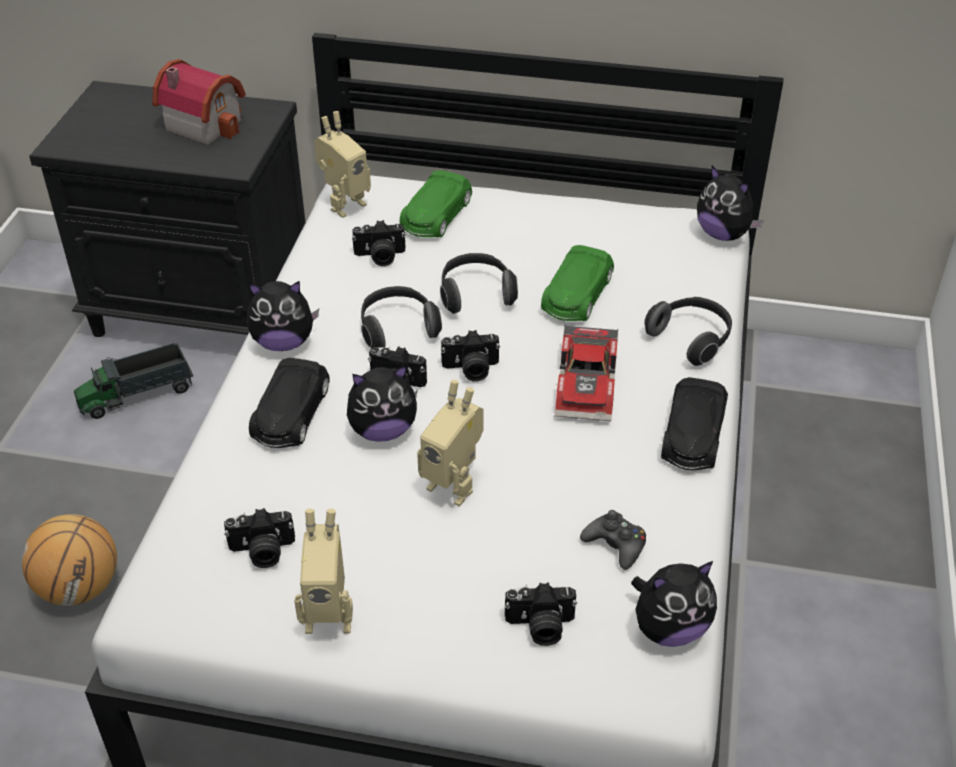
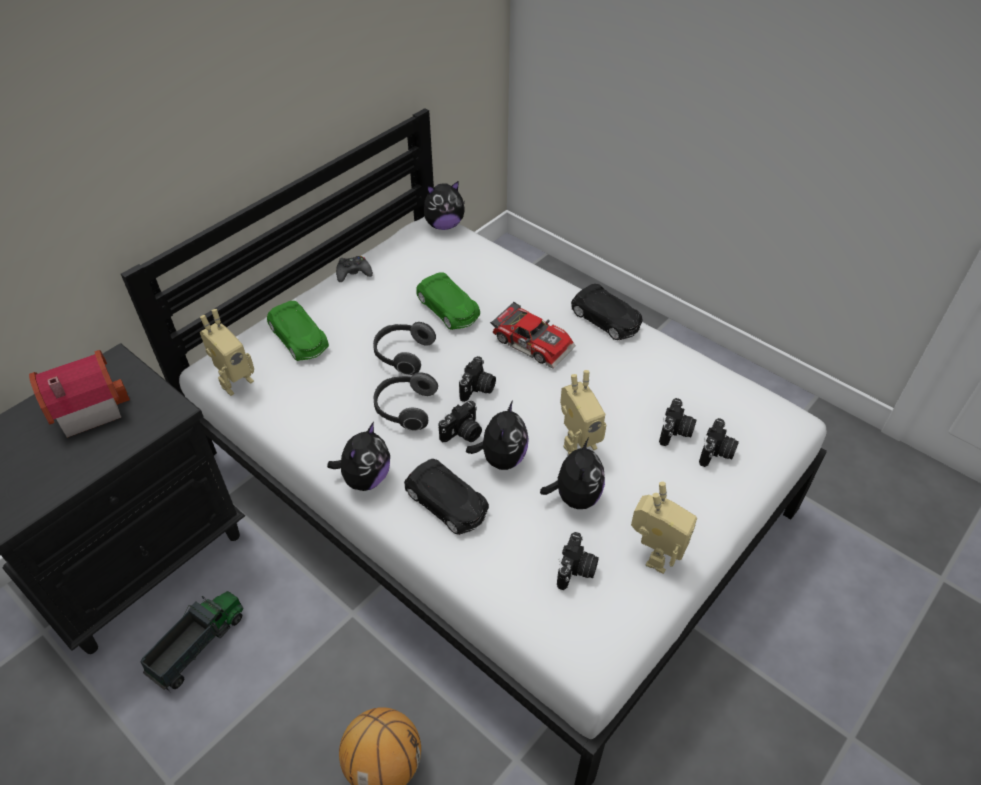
camera: 60 degrees left, 5 degrees up
(137, 395) = (198, 645): toy truck -> toy truck turned 150 degrees counterclockwise
(344, 205) = (234, 381): toy robot -> toy robot turned 60 degrees clockwise
(380, 256) = (316, 386): camera -> camera (676, 432)
(615, 545) = (672, 391): black game controller -> black game controller (353, 273)
(669, 628) = (746, 398): plush toy -> plush toy (575, 496)
(691, 339) = (526, 282): headphones -> none

